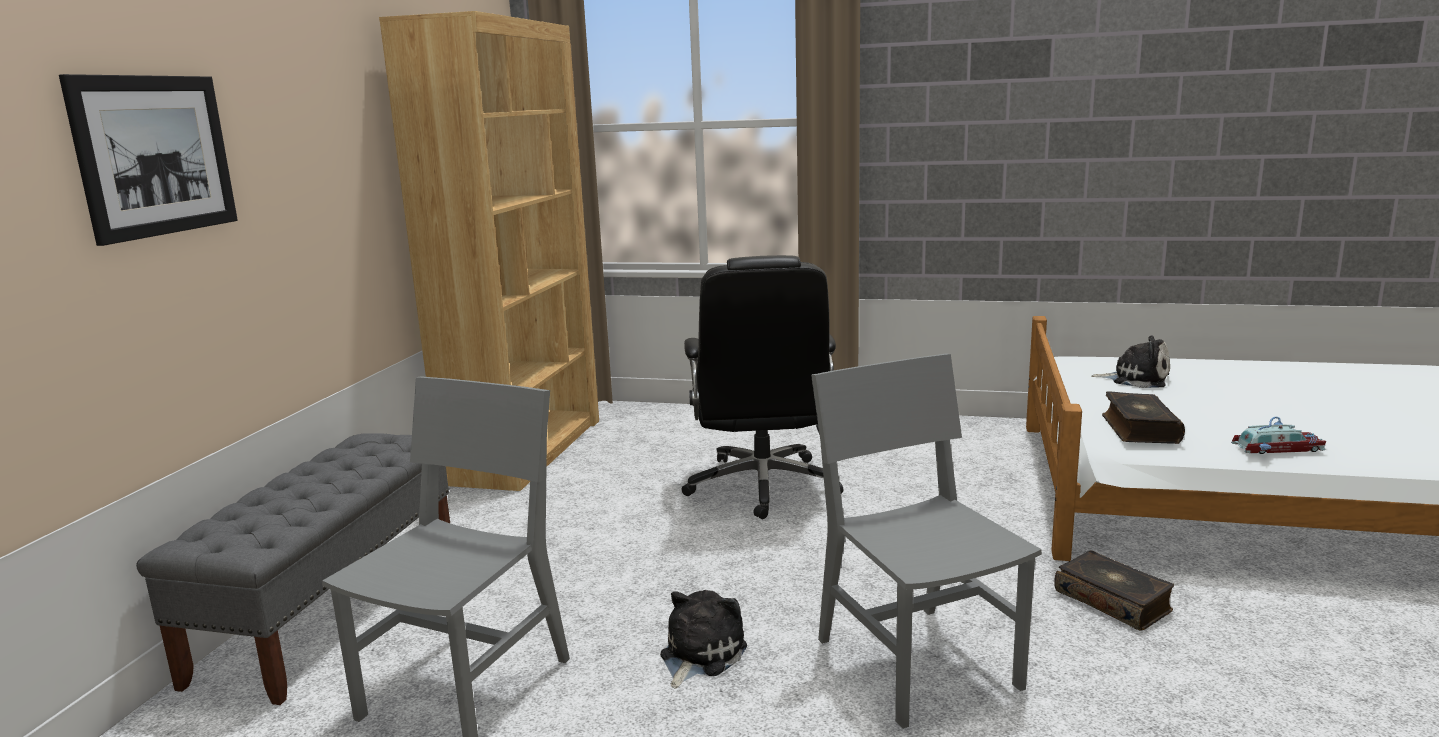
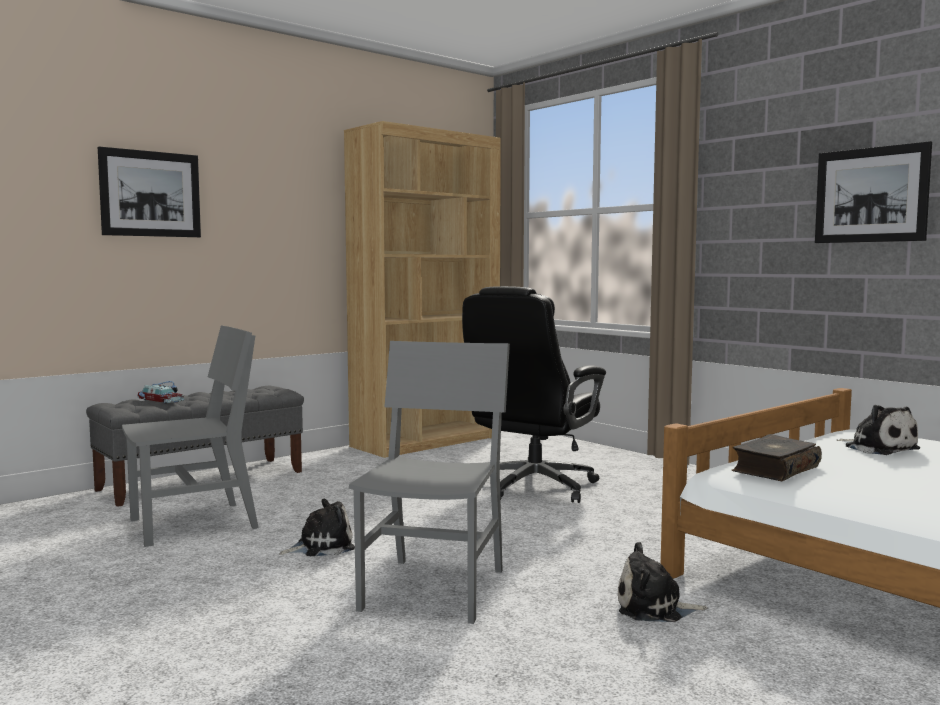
camera: 35 degrees right, 10 degrees down
(1050, 117) = (870, 195): none -> picture
(1113, 601) = (654, 608): book -> plush toy
(1275, 448) = (876, 502): toy car -> toy car (161, 400)

